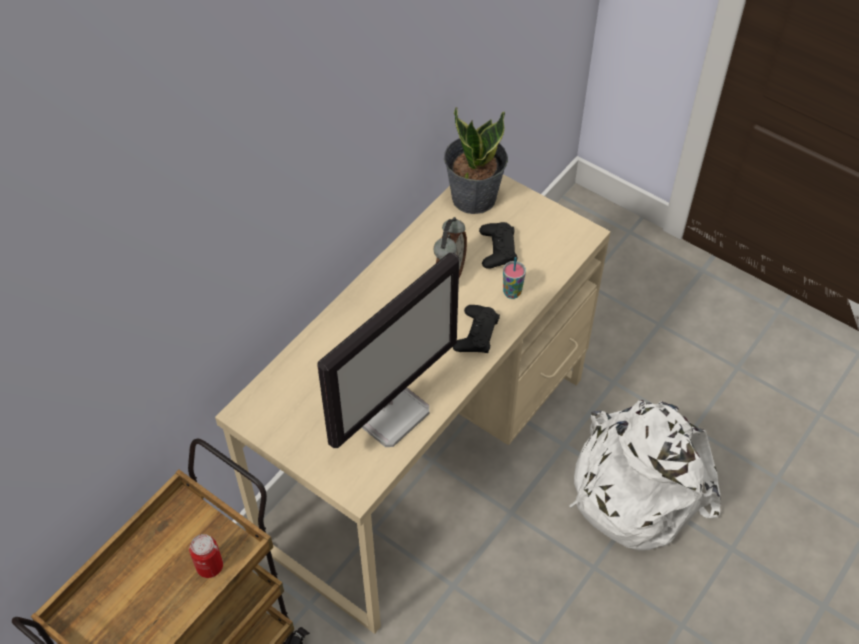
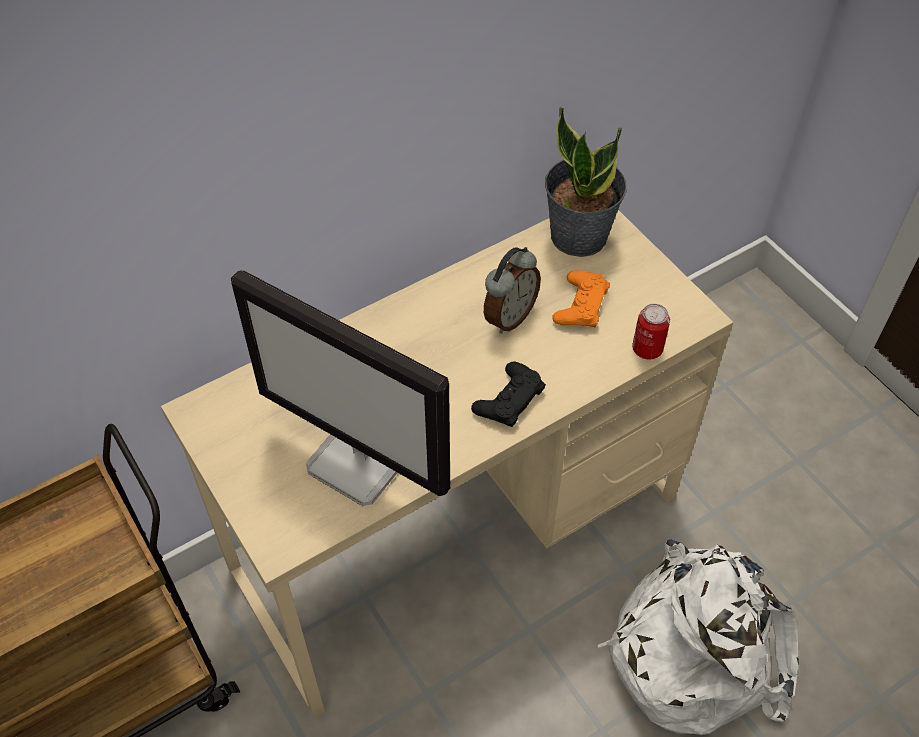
camera: 20 degrees right, 0 degrees up
(209, 566) = (83, 581): can -> can (647, 349)
(389, 410) = (361, 461): monitor -> monitor turned 60 degrees clockwise
(497, 249) = (581, 305): black game controller -> orange game controller
(512, 292) = (575, 362): cup -> none

